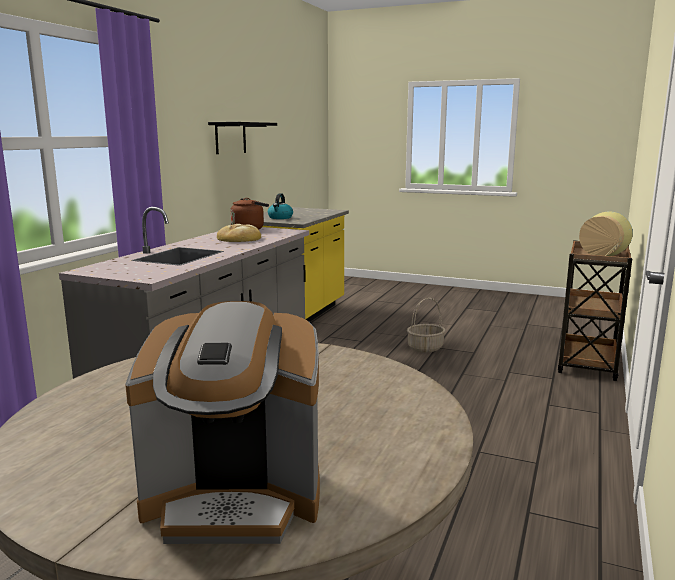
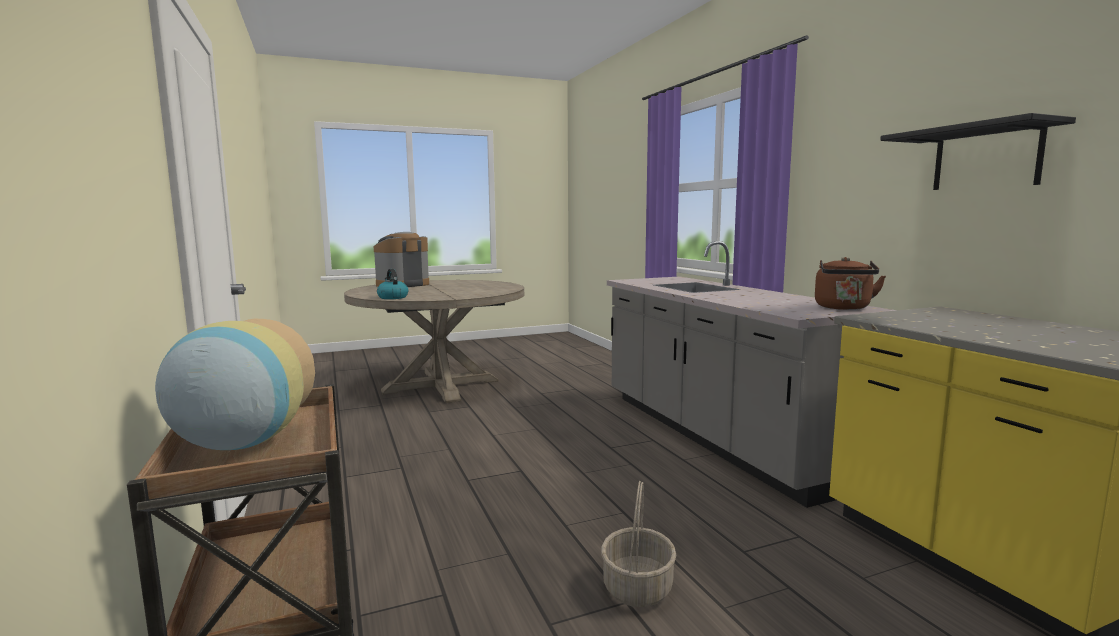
camera: 135 degrees right, 5 degrees down
(239, 238) = (763, 300): bread -> none
(280, 218) = (942, 318): kettle -> kettle (392, 297)

